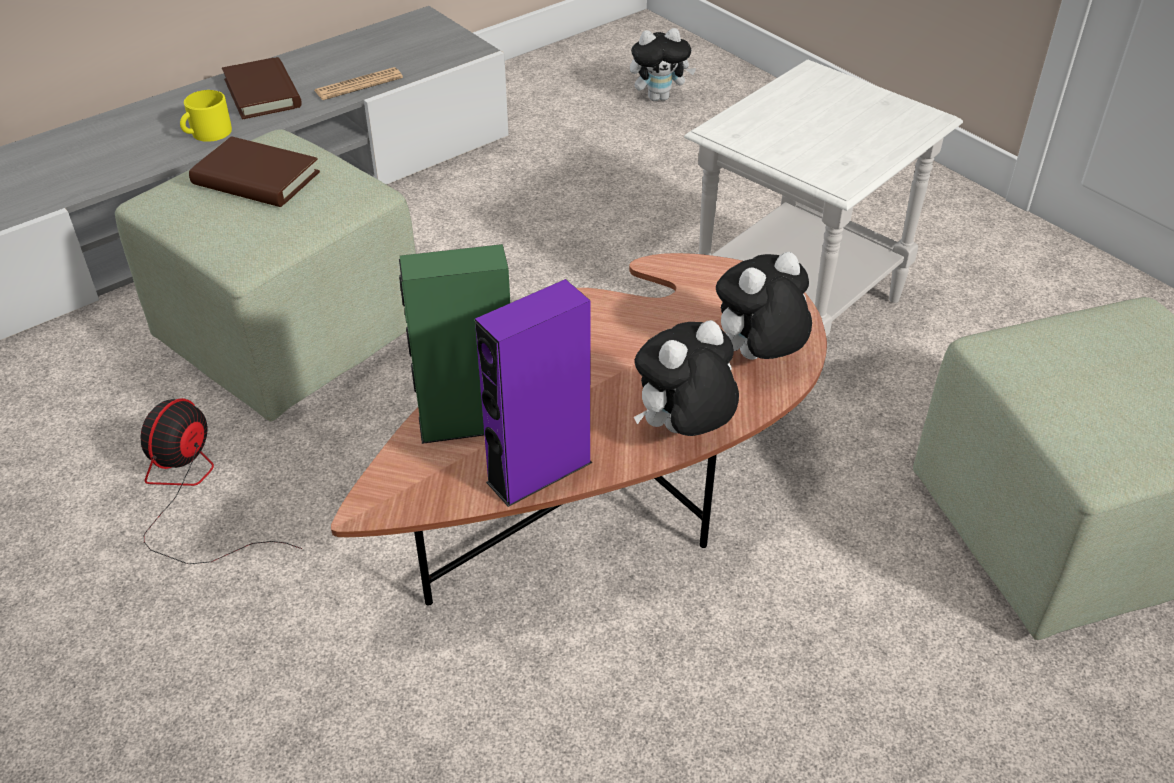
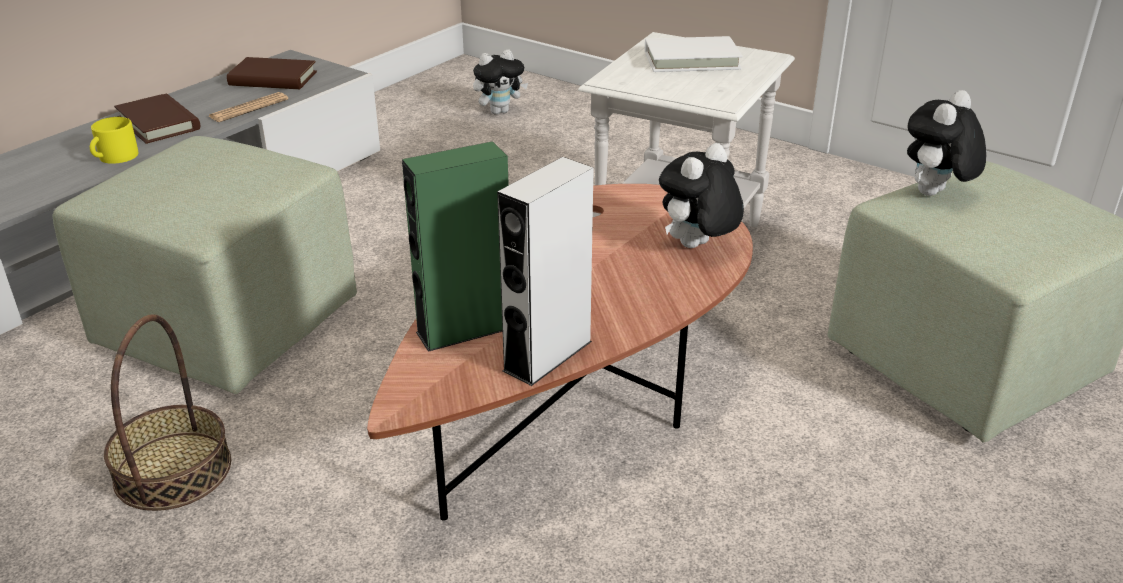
camera: 15 degrees left, 10 degrees down
(192, 494) = (172, 470): fan -> basket
(256, 179) = (191, 169): brown book -> brown book (273, 79)
(539, 472) = (547, 355): purple speaker -> grey speaker
(683, 432) = (660, 307): plush toy -> plush toy (934, 195)
(832, 110) = (691, 60): none -> white book

